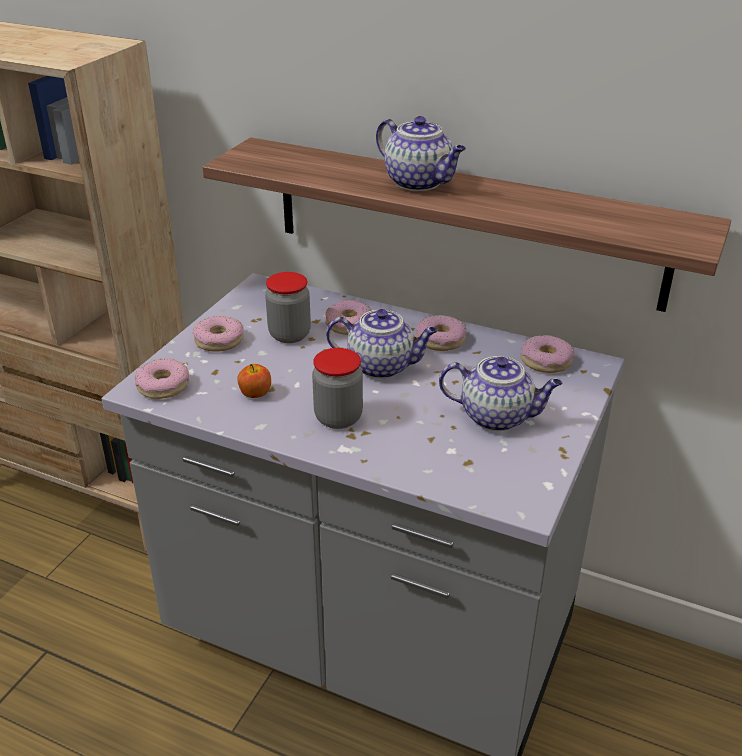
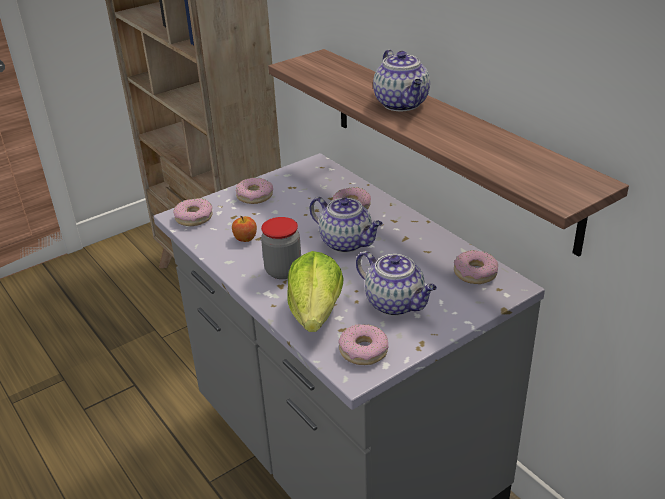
camera: 30 degrees right, 0 degrees up
(289, 335) = (304, 203): jar -> none
(421, 453) = (316, 313): none -> lettuce
(440, 340) = (407, 235): donut -> donut (363, 351)

